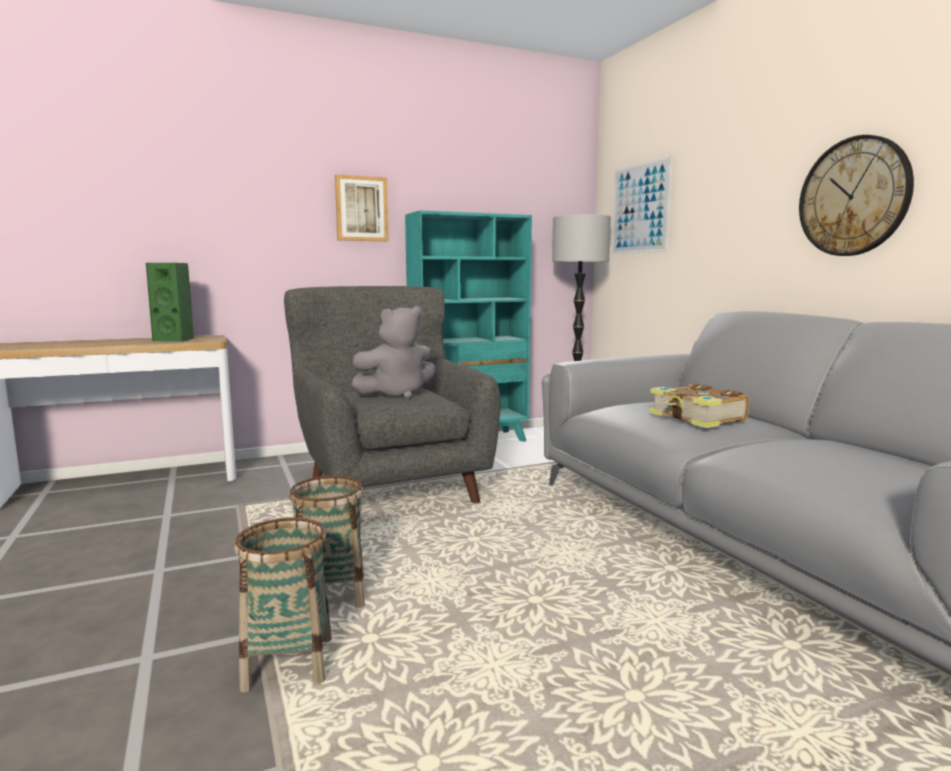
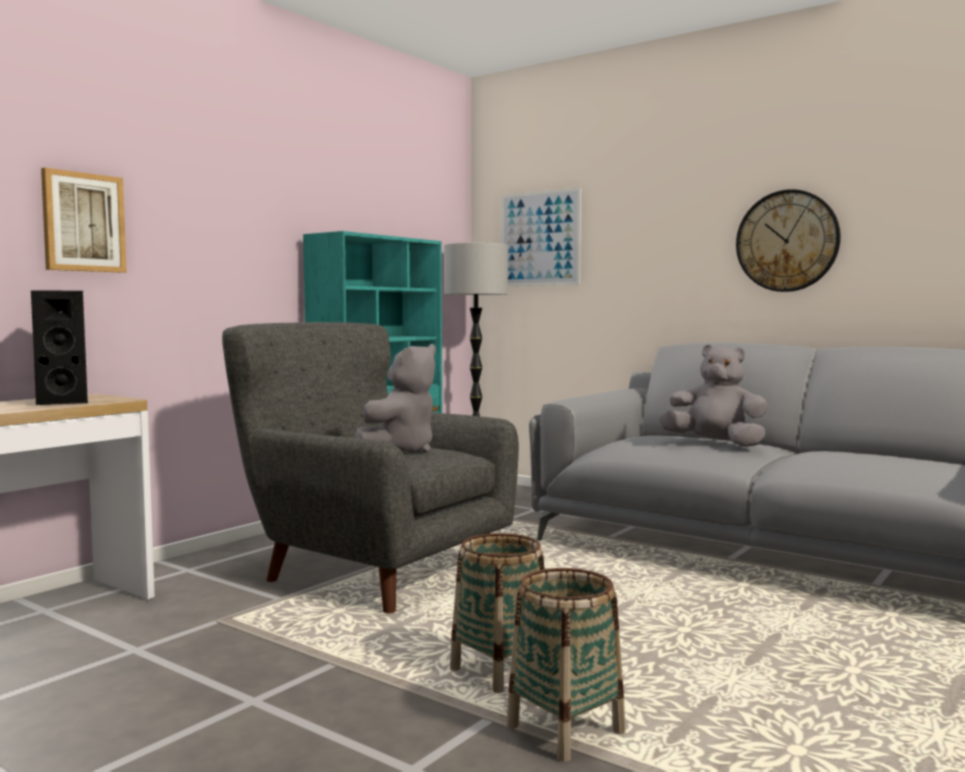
camera: 30 degrees left, 5 degrees down
(176, 340) = (64, 402): green speaker -> black speaker
(361, 209) = (255, 225): picture -> picture (83, 222)
(697, 418) = (715, 444): book -> grey plush toy

